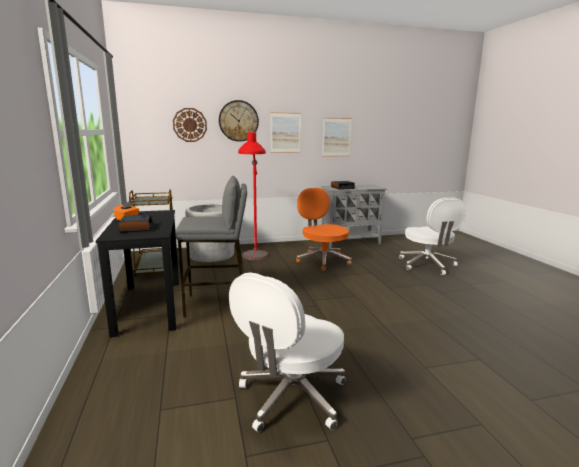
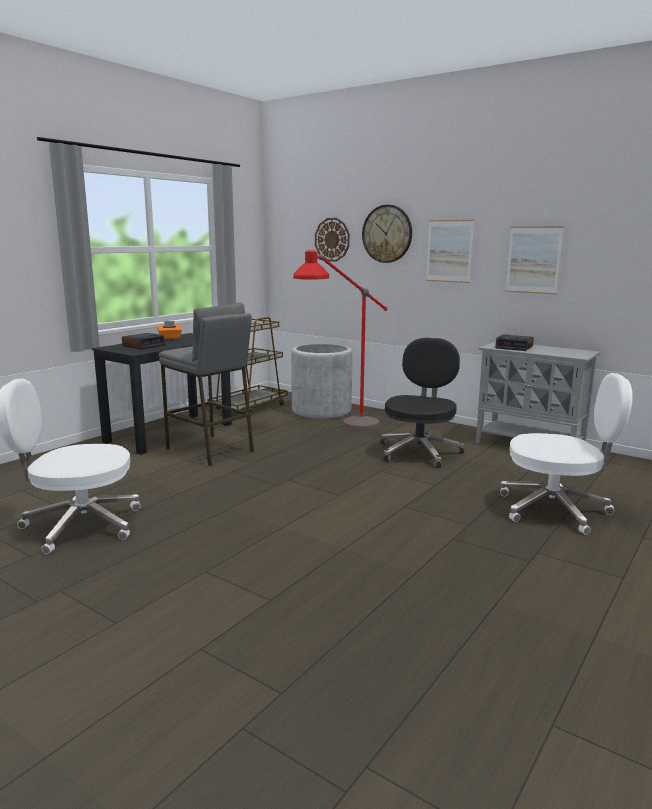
camera: 50 degrees right, 0 degrees up
(322, 260) = (419, 452): orange office chair -> black office chair
(427, 265) = (556, 509): white office chair -> white office chair turned 120 degrees counterclockwise

